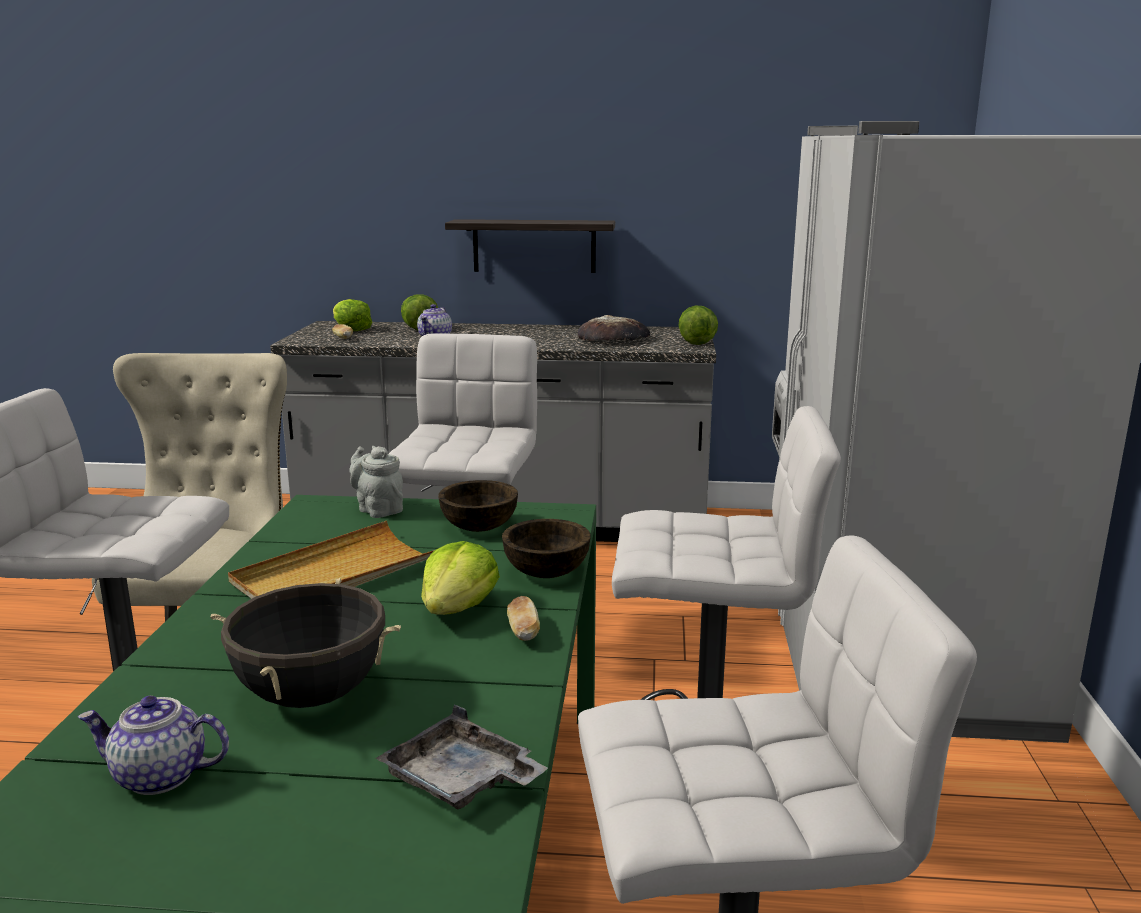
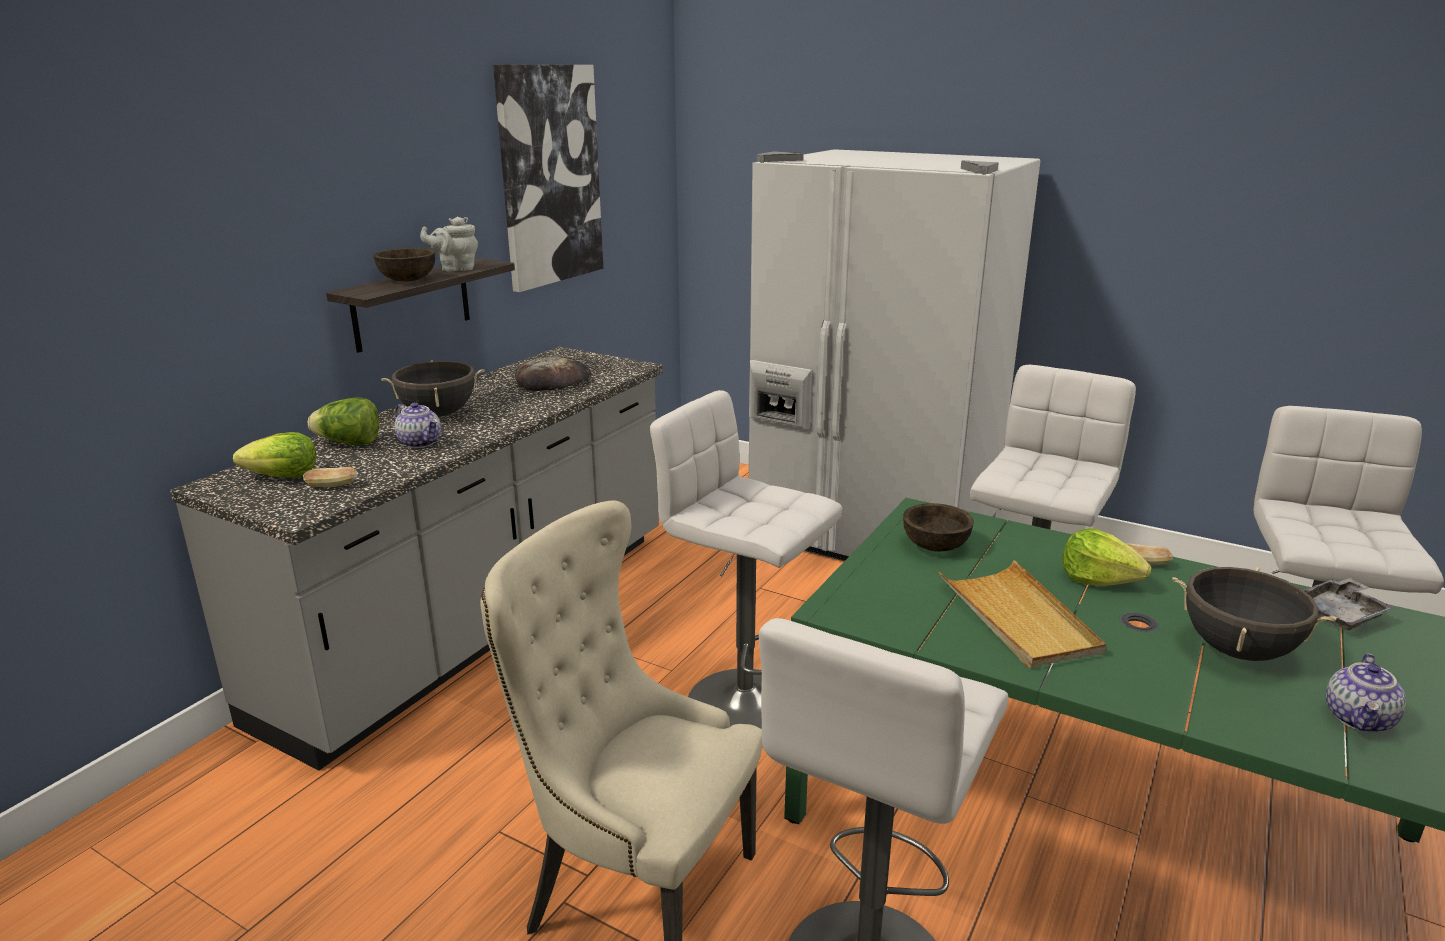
camera: 65 degrees left, 5 degrees up
(378, 509) = (866, 580): grey teapot -> grey teapot (455, 269)
(495, 332) = (438, 414): none -> black cooking pot
(547, 572) = (1039, 538): brown bowl -> brown bowl (408, 280)
(695, 341) = (611, 361): lettuce -> none
(726, 156) = (549, 176): none -> picture

